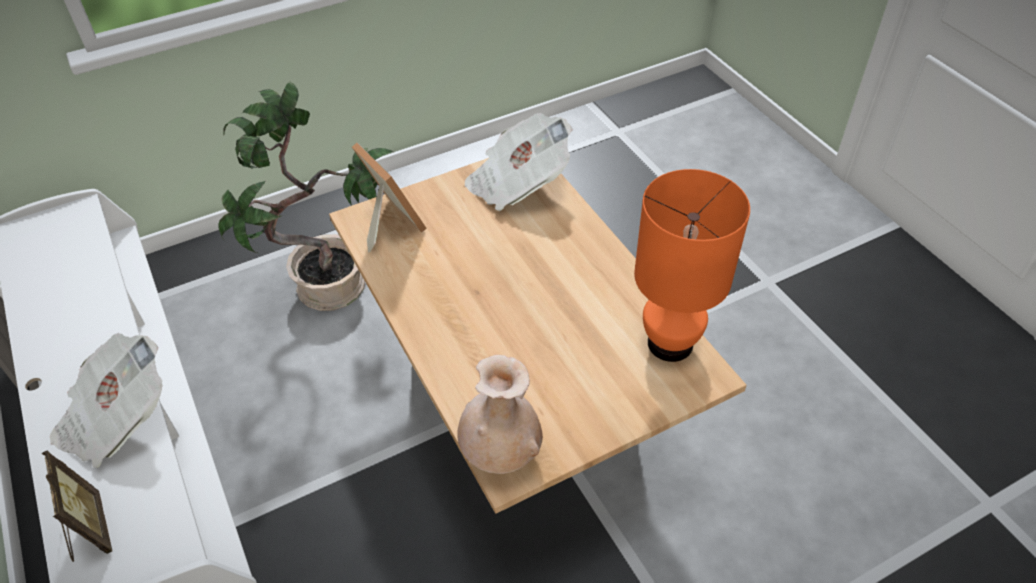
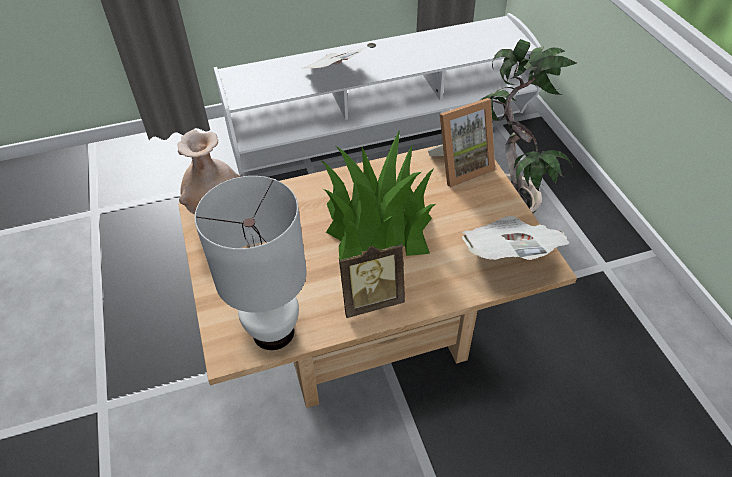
camera: 100 degrees right, 0 degrees up
(88, 530) = (266, 72): picture frame -> picture frame (371, 300)
(498, 282) = (378, 226): none -> potted plant
(669, 342) = (274, 332): orange table lamp -> white table lamp

